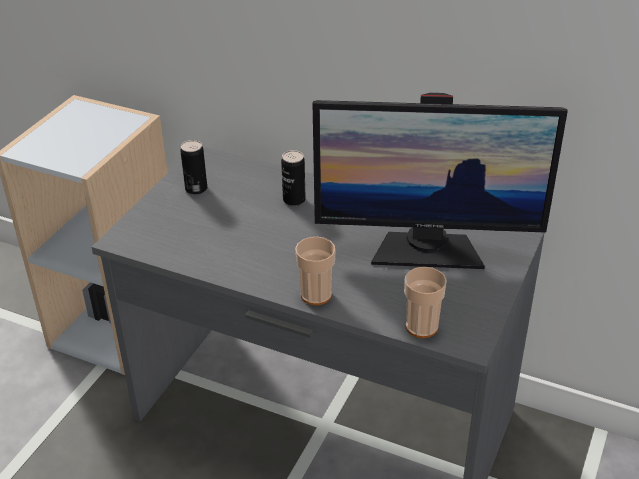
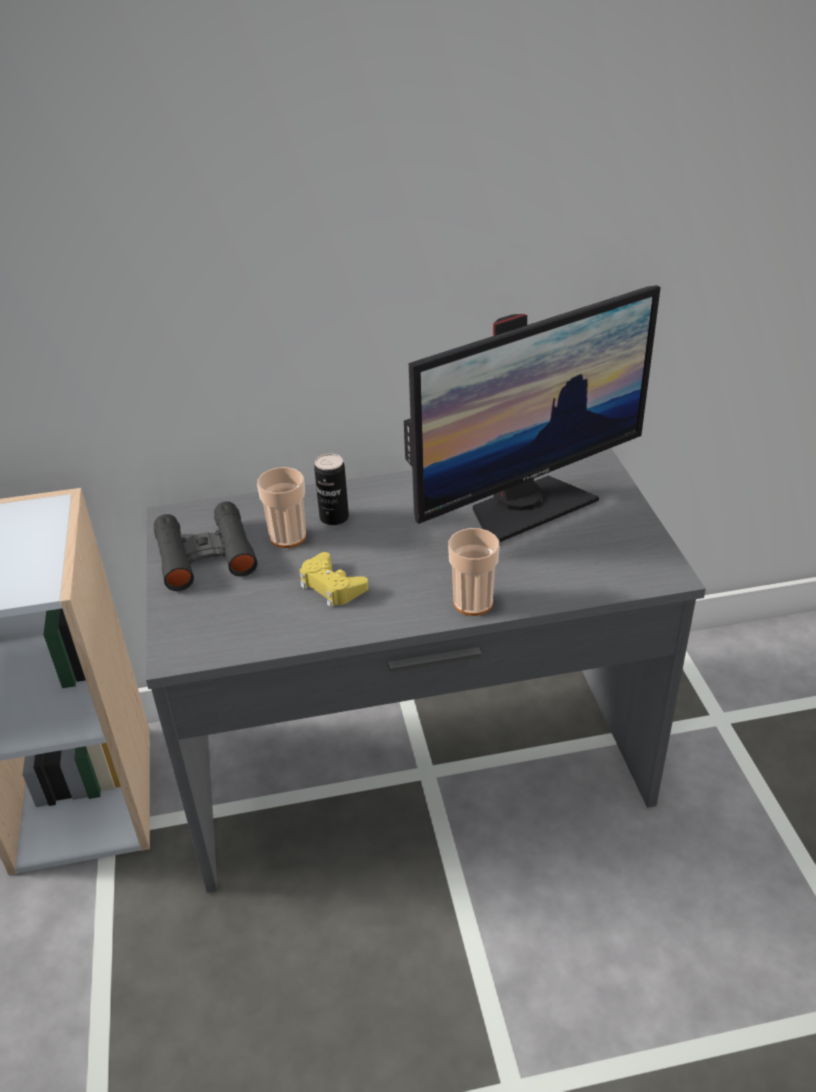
camera: 35 degrees left, 0 degrees up
(196, 189) = (205, 555): can -> black binoculars
(244, 242) = (331, 586): none -> yellow game controller
(421, 327) = (609, 581): cup -> cup (288, 537)

